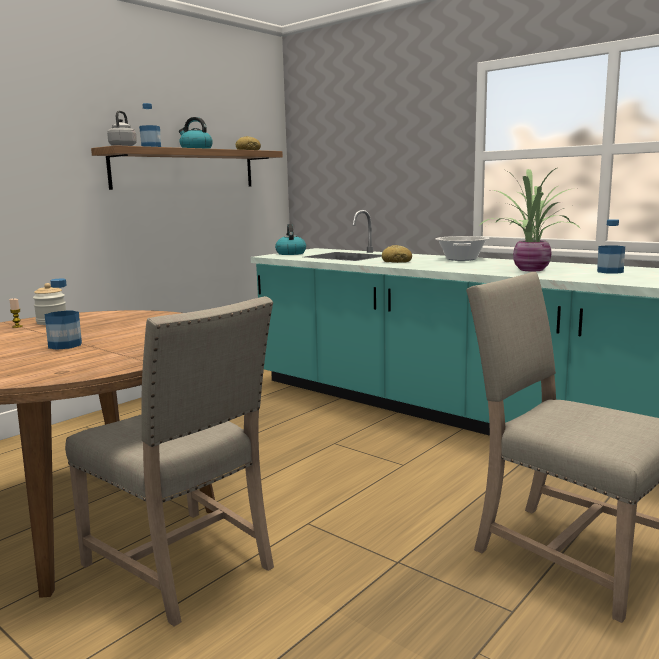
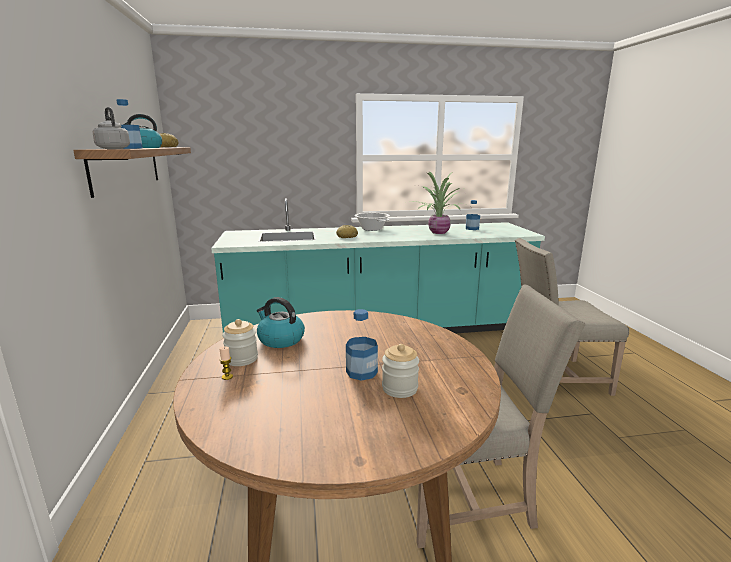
camera: 50 degrees left, 5 degrees up
(44, 358) = (399, 388): none -> jar
(290, 253) = (232, 239): kettle -> kettle (280, 339)

